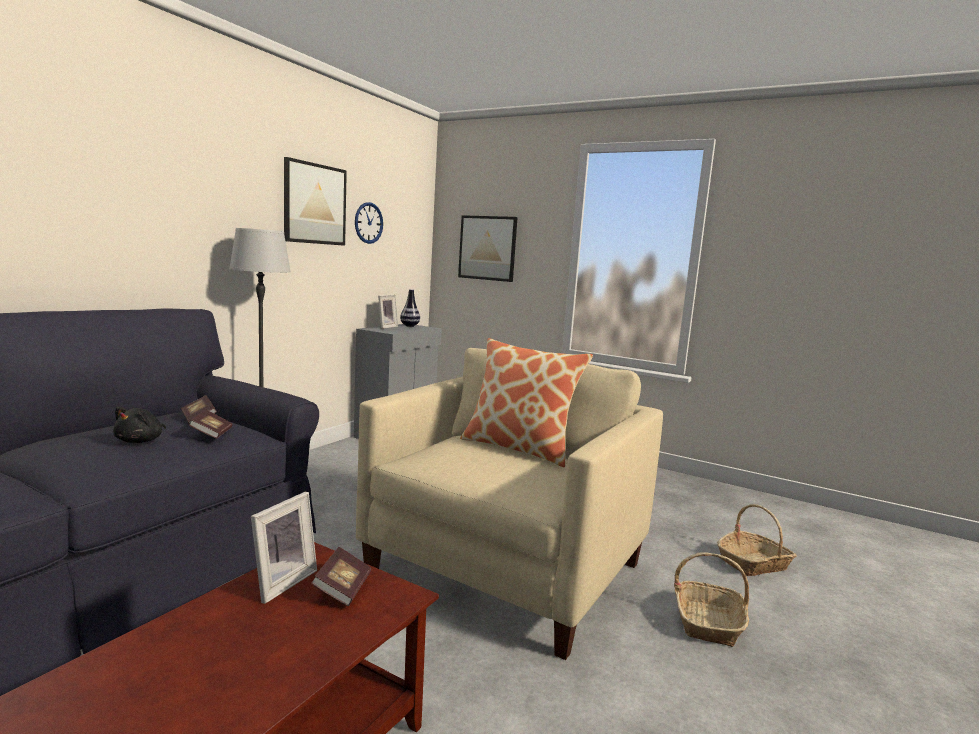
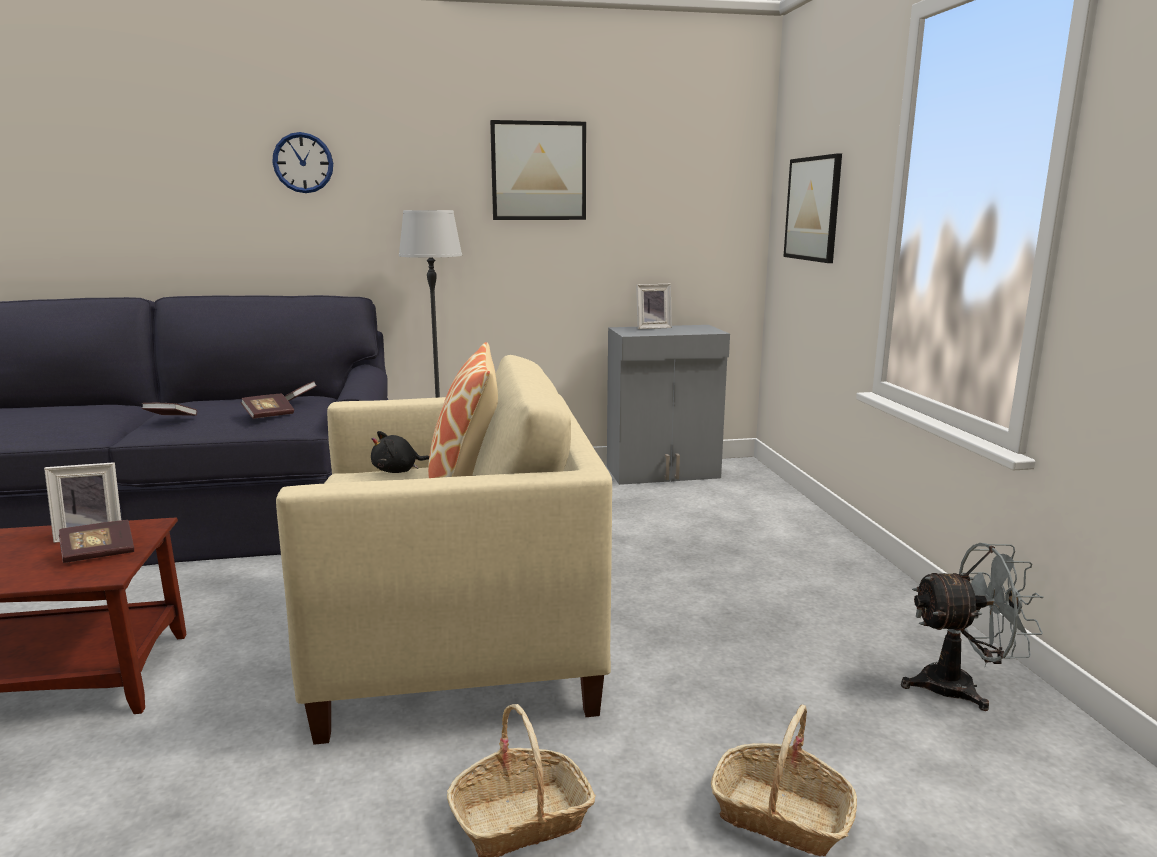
camera: 50 degrees right, 5 degrees up
(107, 459) = (171, 419): none -> book
(141, 441) = (220, 411): black plush toy -> black plush toy (398, 471)
(368, 223) = (632, 186): wall clock -> wall clock (303, 163)
(409, 326) = (694, 328): vase -> none
(698, 491) = (961, 687): none -> grey fan

